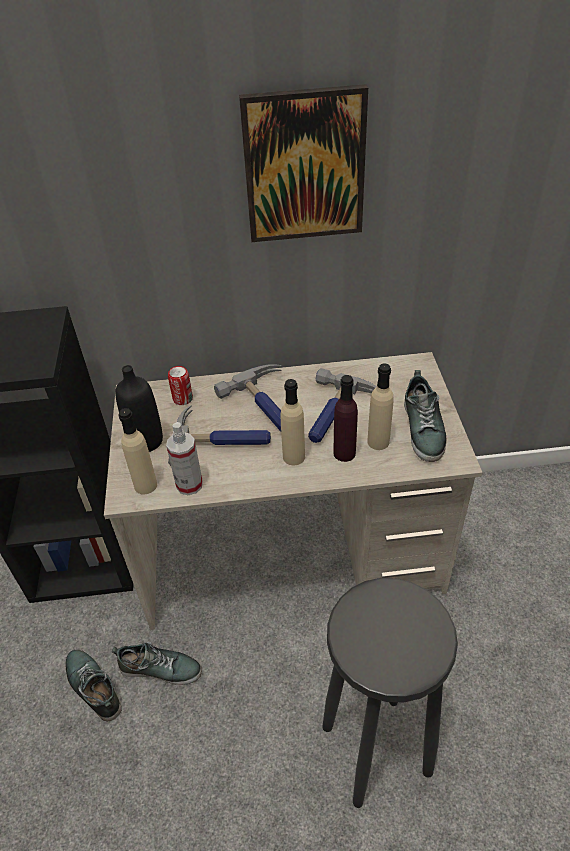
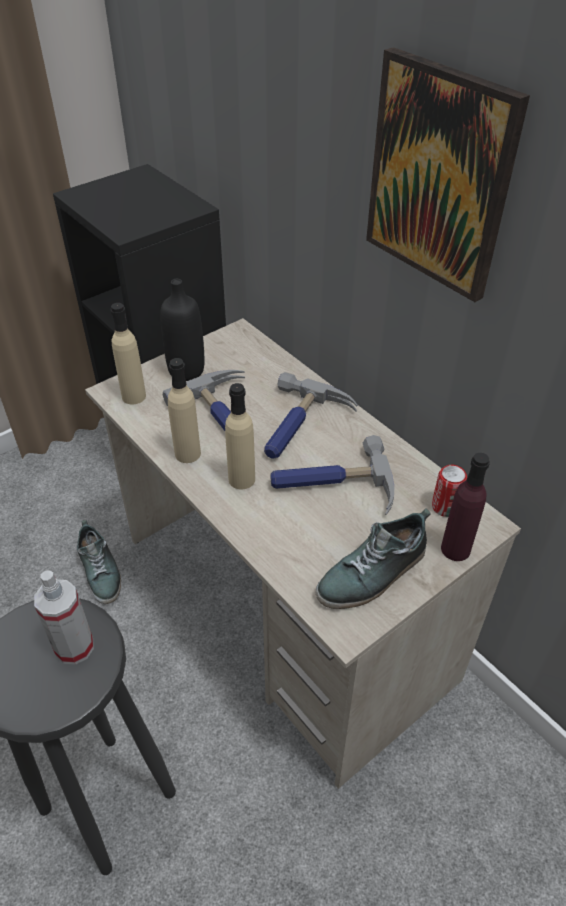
camera: 55 degrees right, 0 degrees up
(92, 687) = (60, 535): shoe -> none
(183, 399) = (259, 366): can -> can (445, 507)
(189, 484) = (153, 423): spray bottle -> spray bottle (74, 647)
(344, 453) = (277, 517): purple bottle -> purple bottle (455, 549)
(378, 442) = (317, 539): beige bottle -> beige bottle (187, 453)

